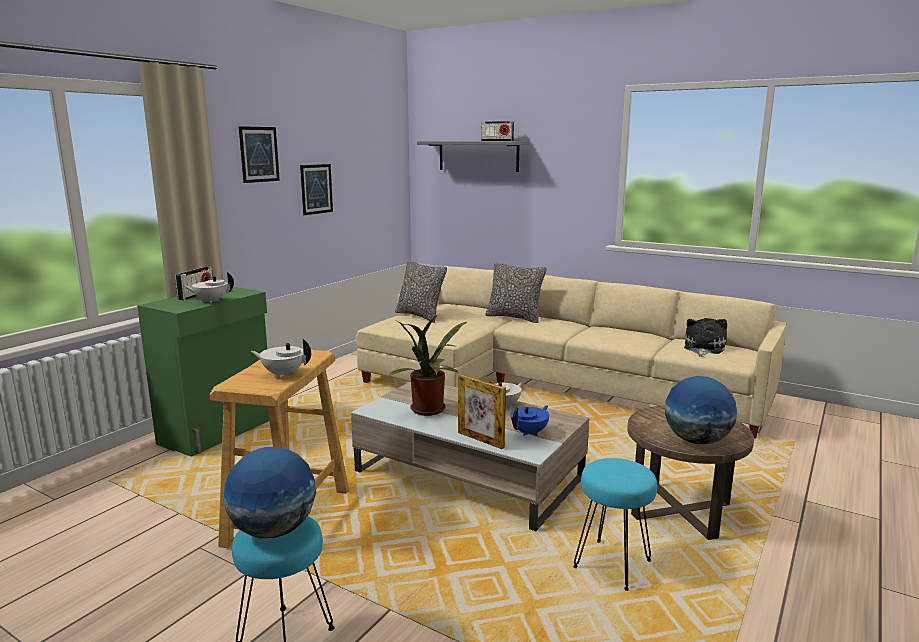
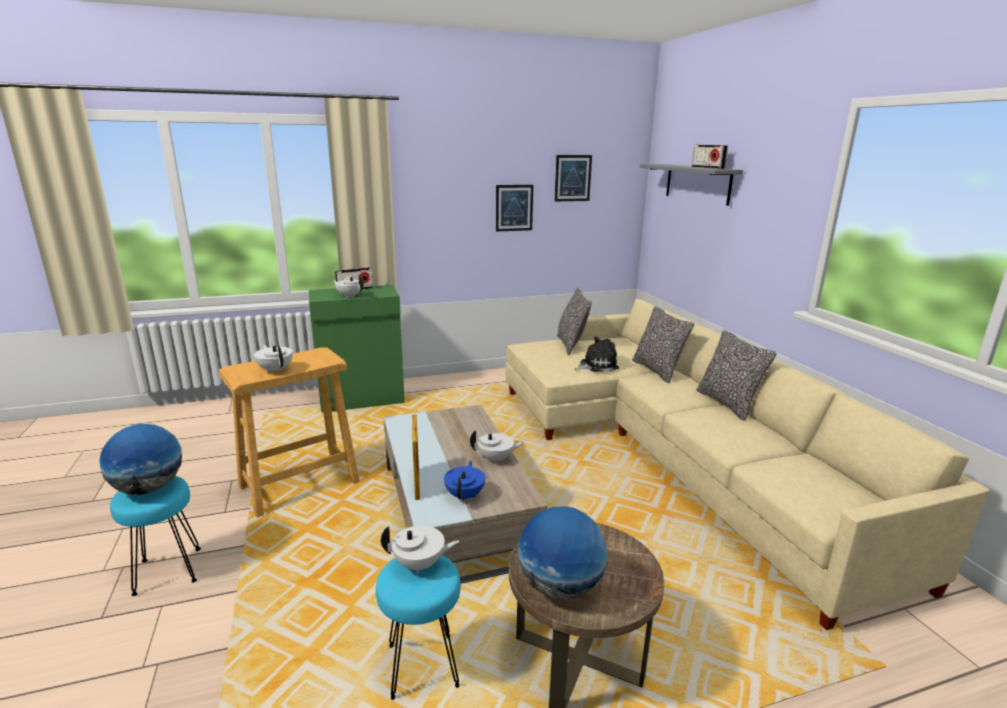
camera: 40 degrees right, 5 degrees up
(259, 154) = (449, 174): picture -> picture (573, 178)
(430, 411) = (432, 439): potted plant -> none
(530, 432) = (465, 495): blue teapot -> blue teapot turned 75 degrees counterclockwise
(592, 325) = (728, 404): none -> pillow
(609, 467) = (420, 564): none -> white teapot
(703, 348) = (812, 480): plush toy -> plush toy (596, 365)

